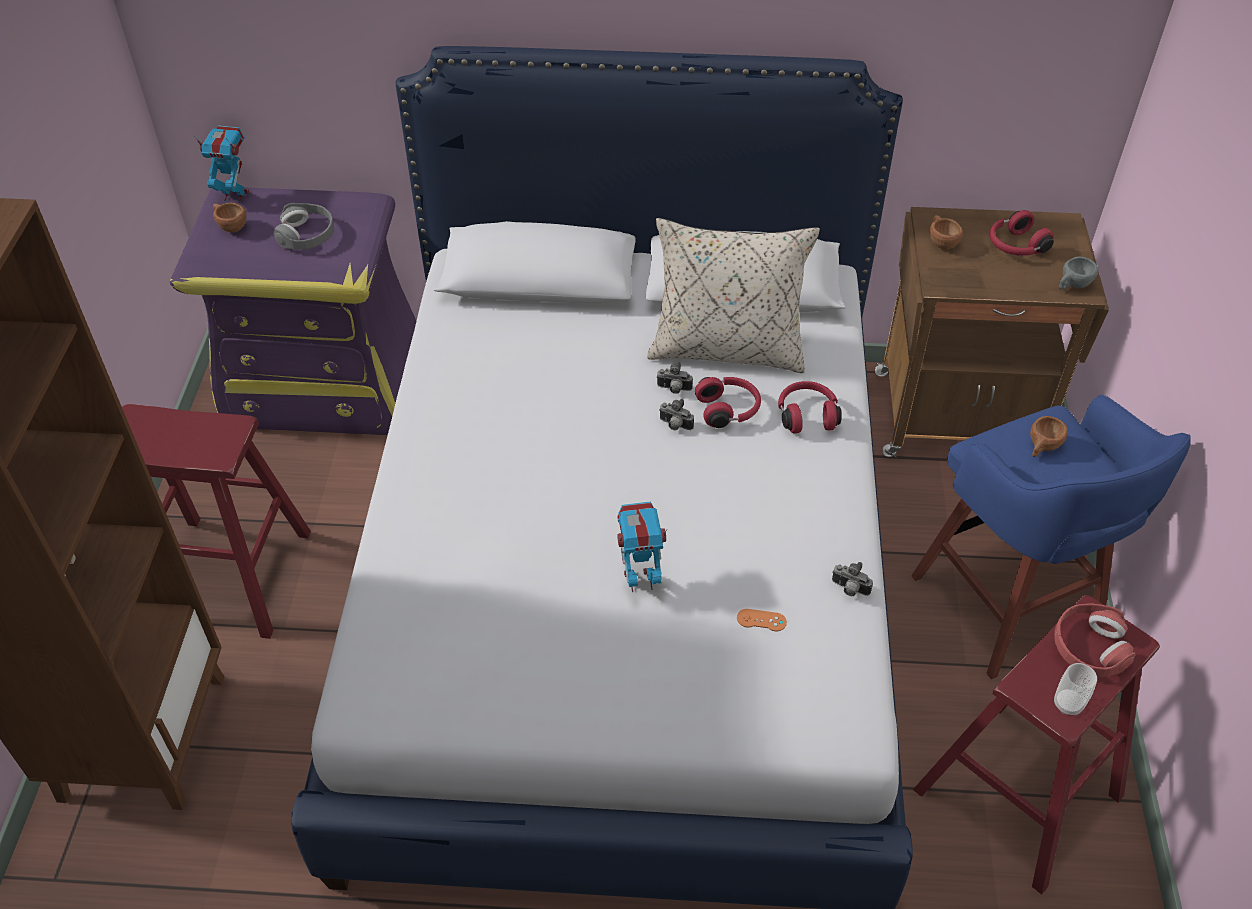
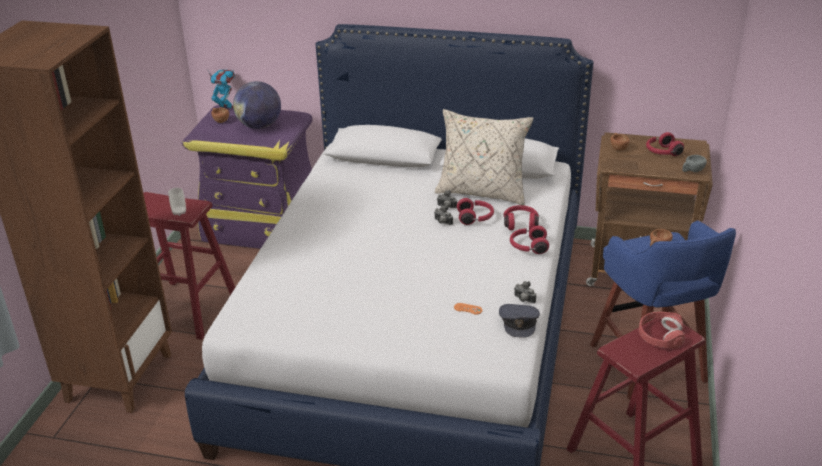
camera: 10 degrees right, 15 degrees down
(306, 235) = (259, 126): grey headphones -> globe
(640, 579) = (403, 286): toy robot -> none
(831, 468) = (528, 247): none -> red headphones
(853, 641) = (519, 322): none -> grey cap
(1068, 704) = (639, 359): cup -> cup (179, 212)

